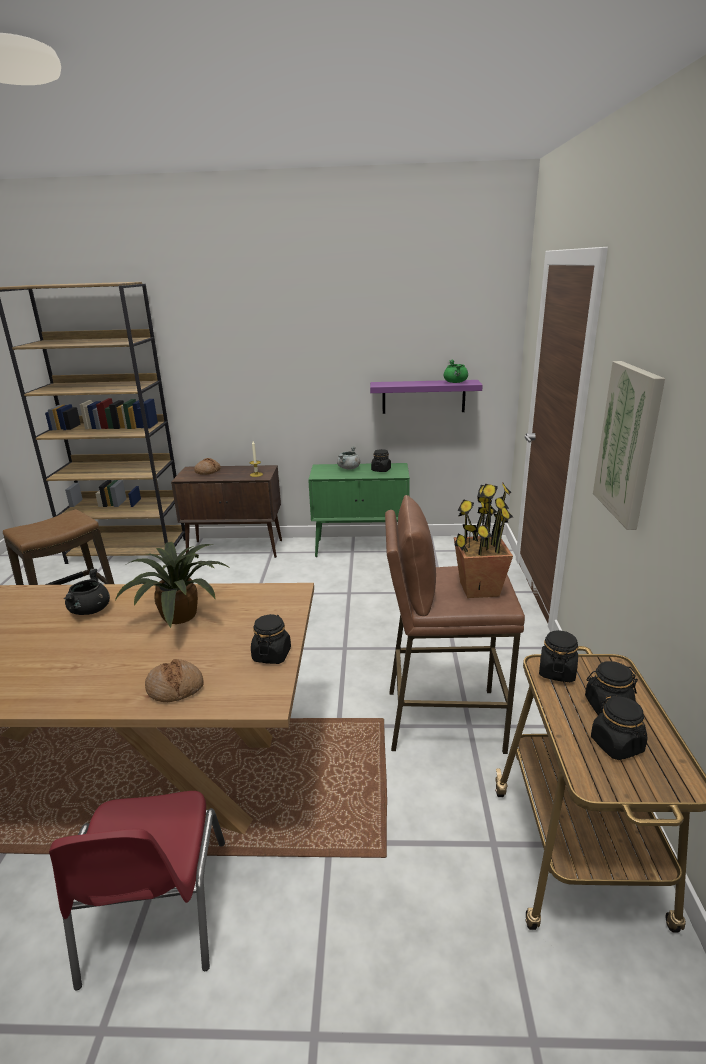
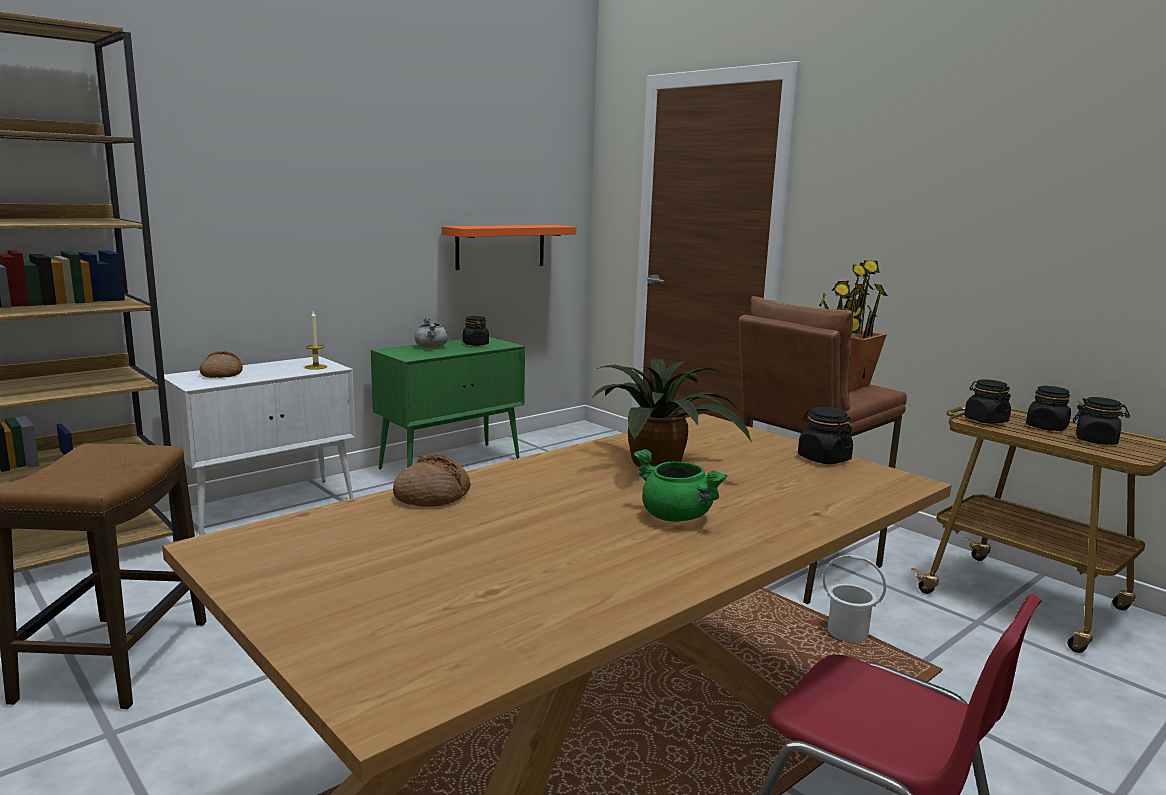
camera: 45 degrees left, 10 degrees down
(90, 610) = (537, 489): black cooking pot -> none
(175, 687) = (820, 501): bread -> bread (432, 495)
(236, 549) = (269, 506): brown cabinet -> white cabinet
(377, 787) = (847, 632): none -> white bucket
(423, 396) = (500, 246): purple shelf -> orange shelf
(455, 382) = (543, 225): green cooking pot -> green cooking pot (677, 517)
(628, 443) = (898, 229): picture -> none

